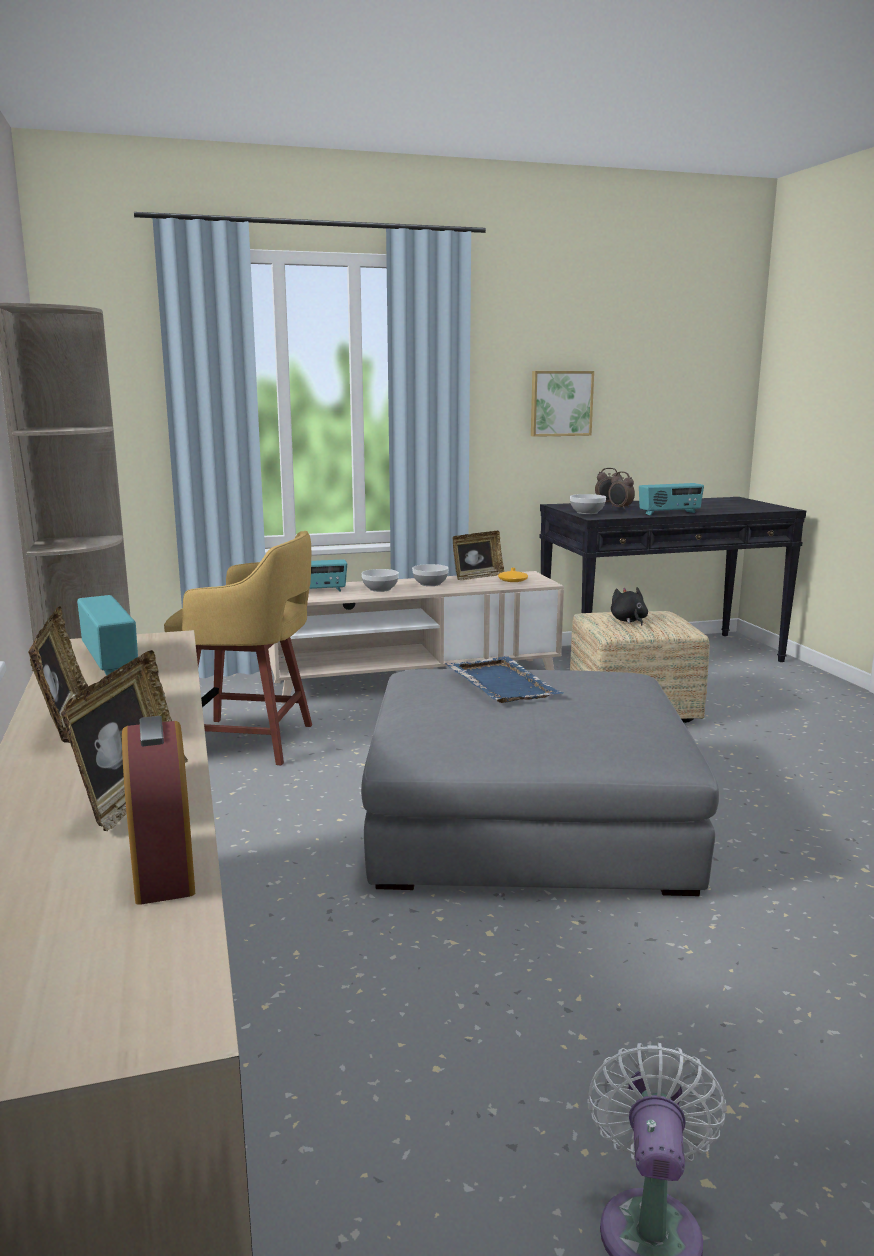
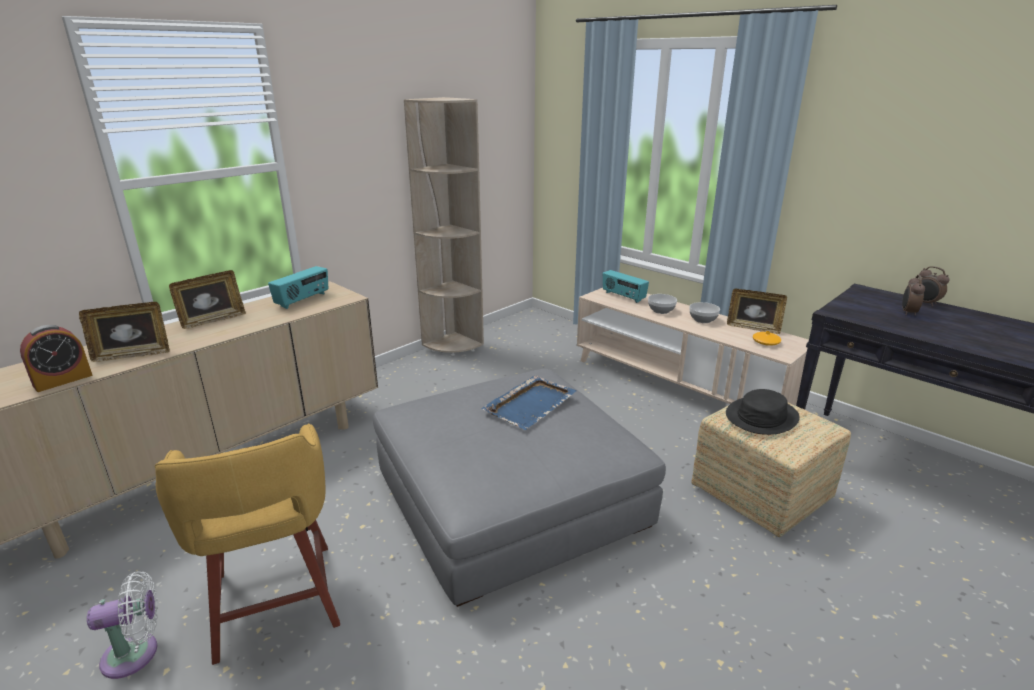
camera: 60 degrees right, 10 degrees up
(251, 742) = (519, 373): yellow stool -> yellow stool (275, 604)
(560, 403) = (904, 188): picture -> none
(587, 512) = (851, 306): bowl -> none
(628, 621) = (761, 416): black plush toy -> black hat
(670, 513) = (933, 336): radio -> none

